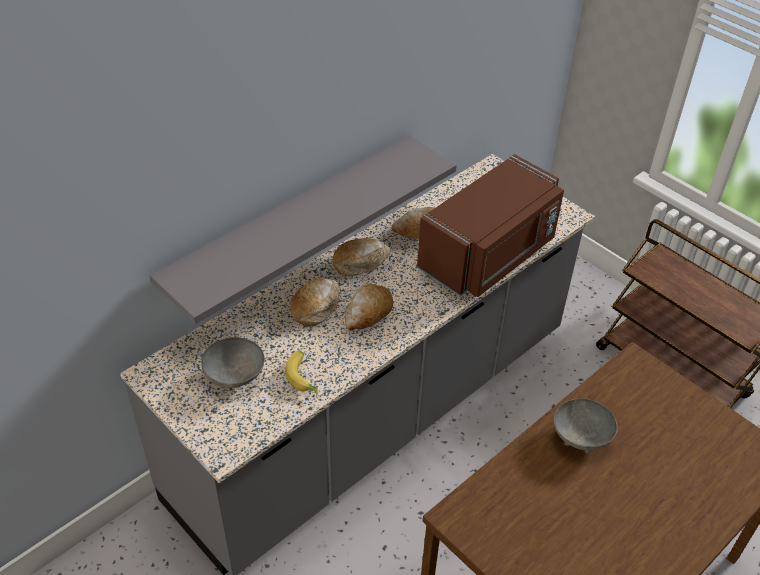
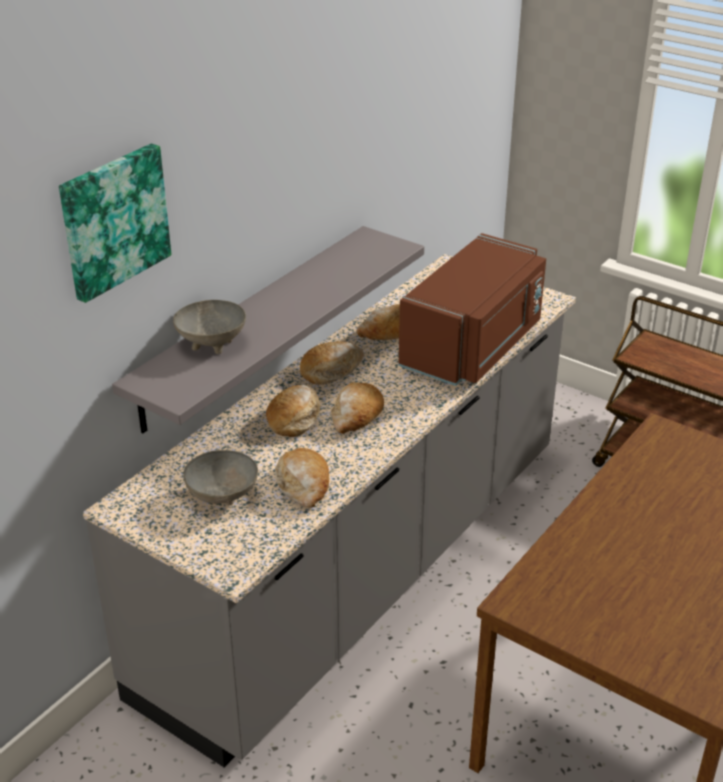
camera: 10 degrees left, 10 degrees down
(149, 148) = (113, 220): none -> picture
(304, 377) = (303, 485): banana -> bread
(581, 437) = (627, 508): grey bowl -> grey bowl (213, 343)

